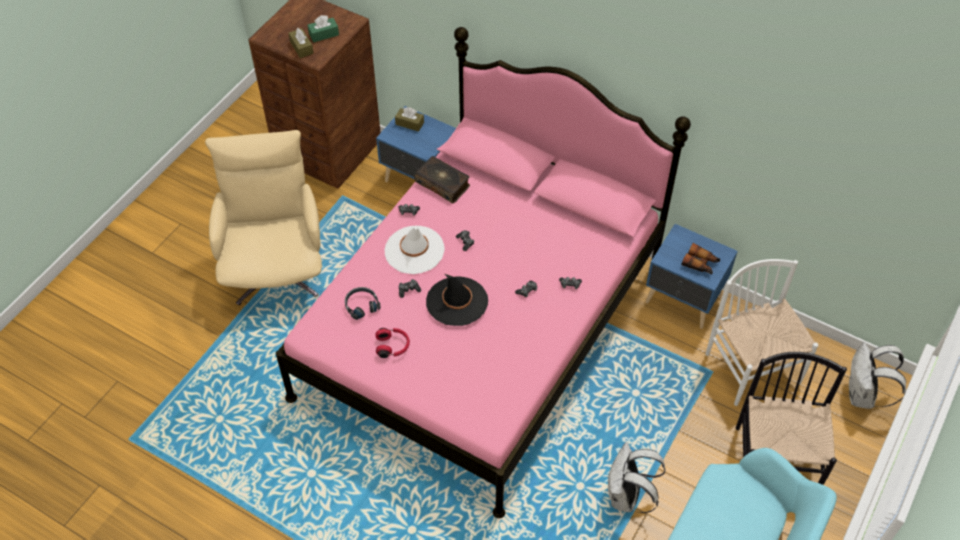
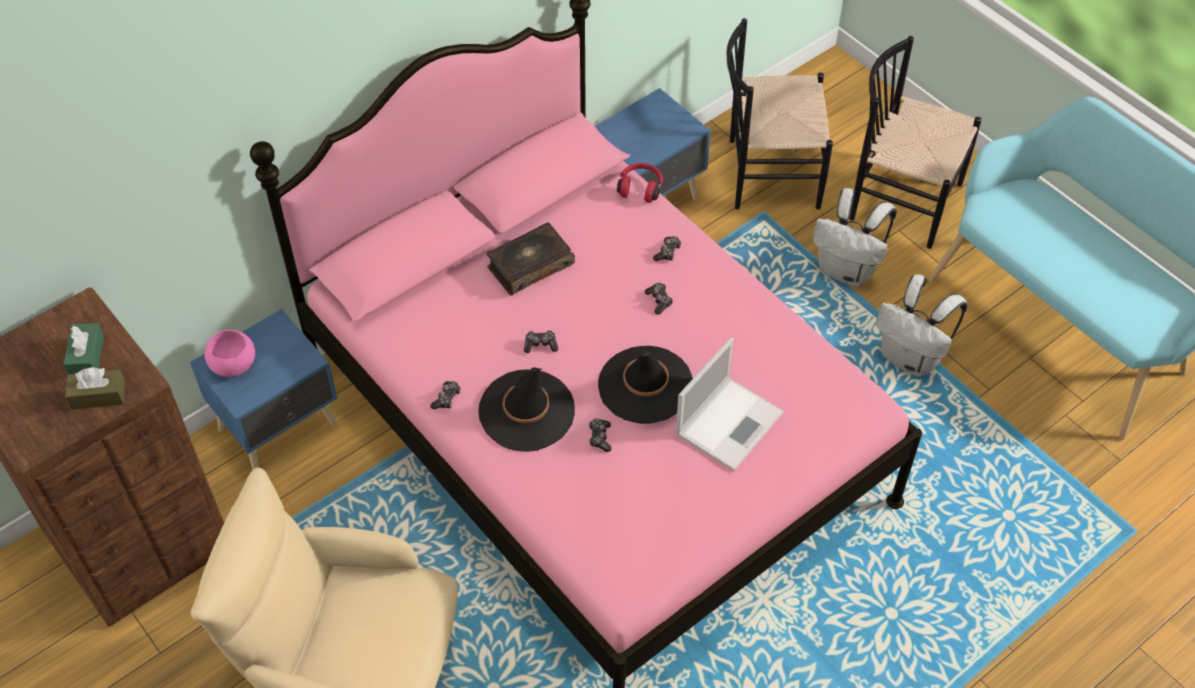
camera: 70 degrees left, 0 degrees up
(361, 305) = (603, 505): black headphones -> none
(393, 346) = (692, 486): red headphones -> red headphones (640, 188)
(409, 123) = (233, 366): brown tissue box -> pink bowl
(414, 250) = (527, 411): white hat -> black hat
(443, 184) = (414, 341): book -> book (530, 265)
(448, 353) = (730, 422): none -> laptop
(700, 264) = (664, 128): binoculars -> none
(750, 365) = (768, 174): white chair -> black chair
(862, 396) = (847, 94): white backpack -> white backpack (847, 270)

